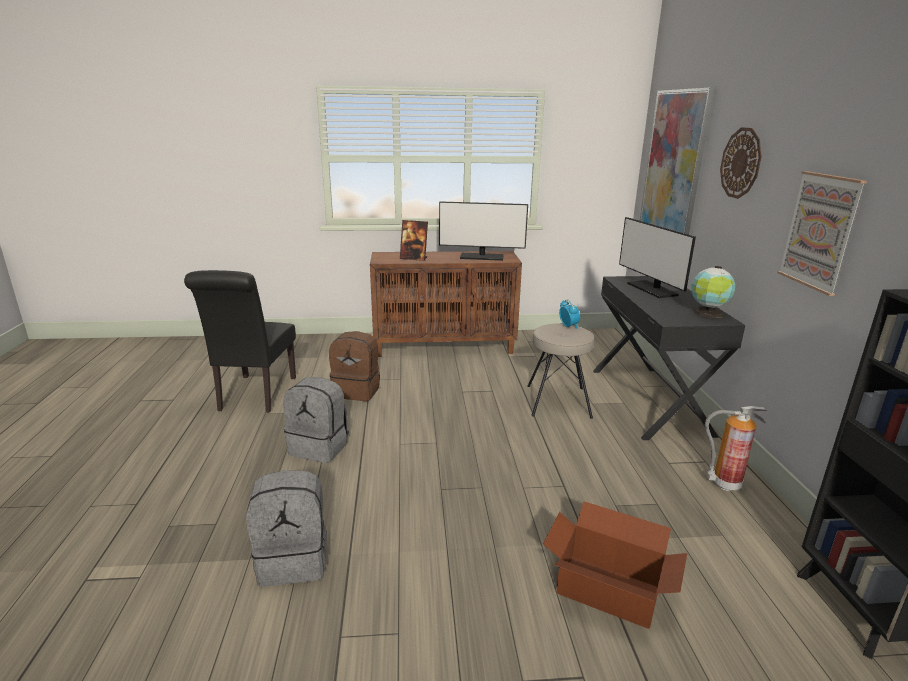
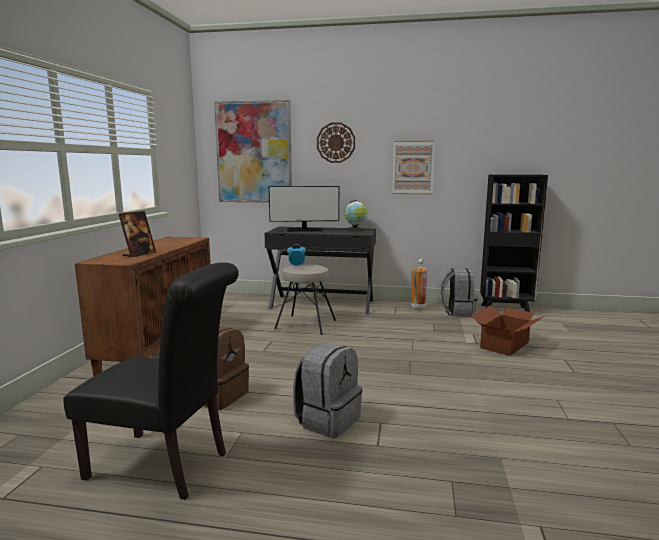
camera: 75 degrees left, 10 degrees down
(294, 560) = (498, 435): grey backpack -> grey backpack (457, 312)
(481, 257) = (173, 242): monitor -> none

